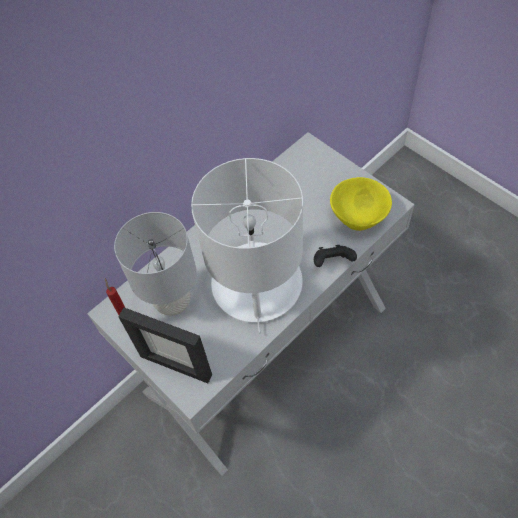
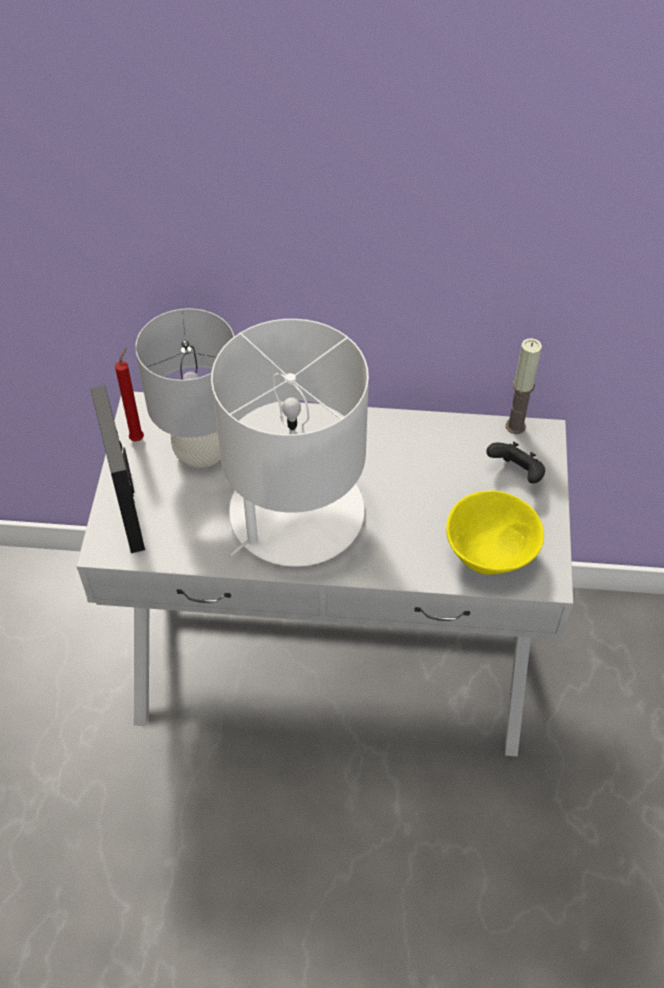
camera: 45 degrees right, 5 degrees down
(293, 153) = (515, 426): none -> candle
(332, 262) = (397, 569): black game controller -> black game controller (516, 473)

